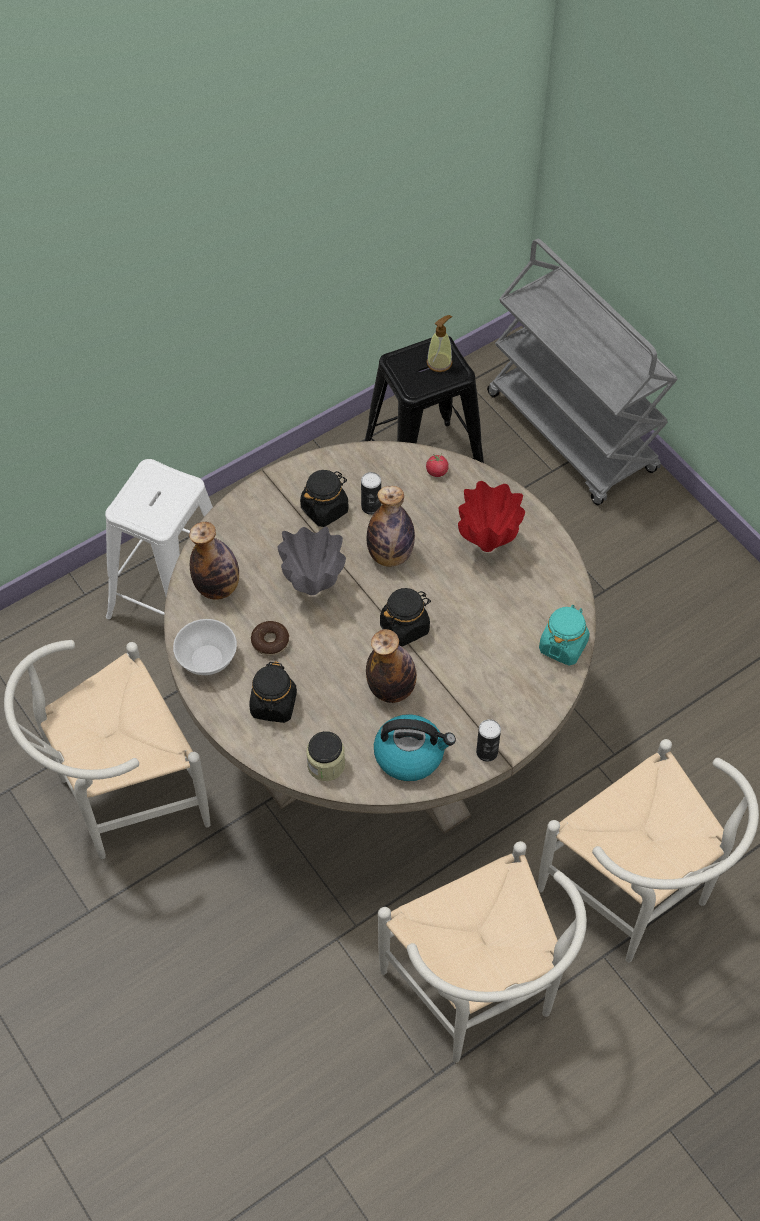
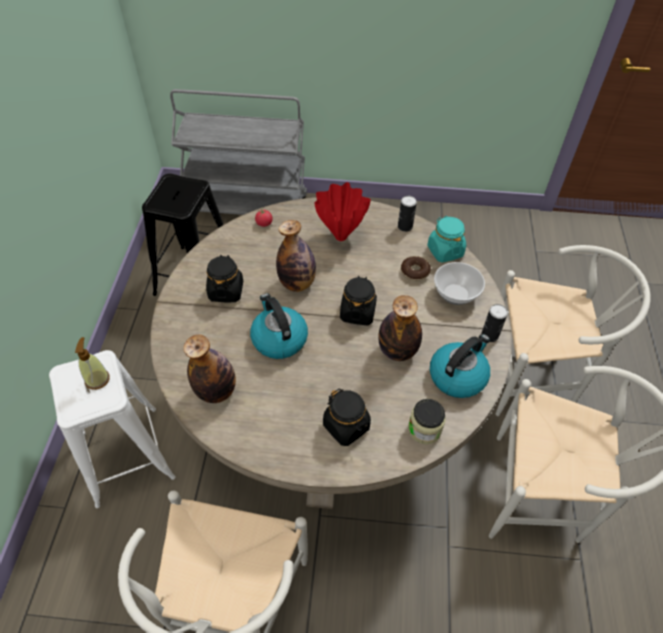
camera: 50 degrees left, 5 degrees down
(208, 658) = (267, 440): bowl -> bowl (455, 293)
(270, 642) = (293, 391): donut -> donut (415, 272)
(313, 589) = (278, 339): grey vase -> kettle
(371, 507) = (252, 268): can -> can (405, 226)
(439, 362) = (180, 188): soap dispenser -> soap dispenser (97, 379)

